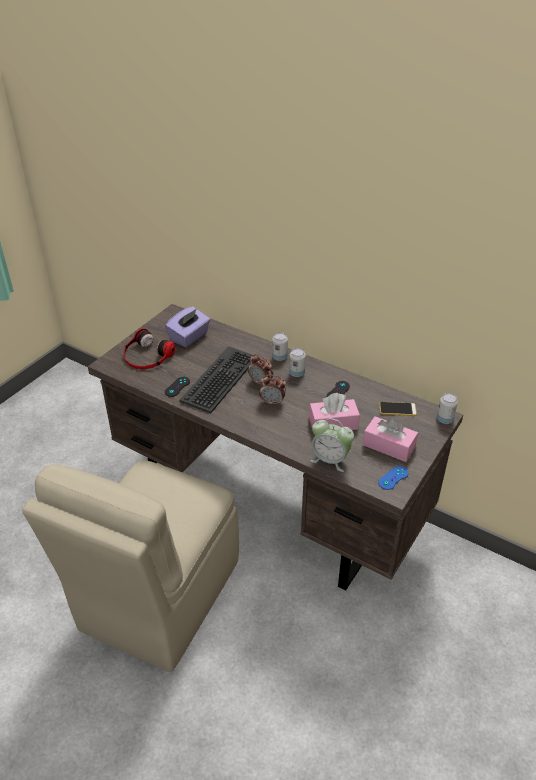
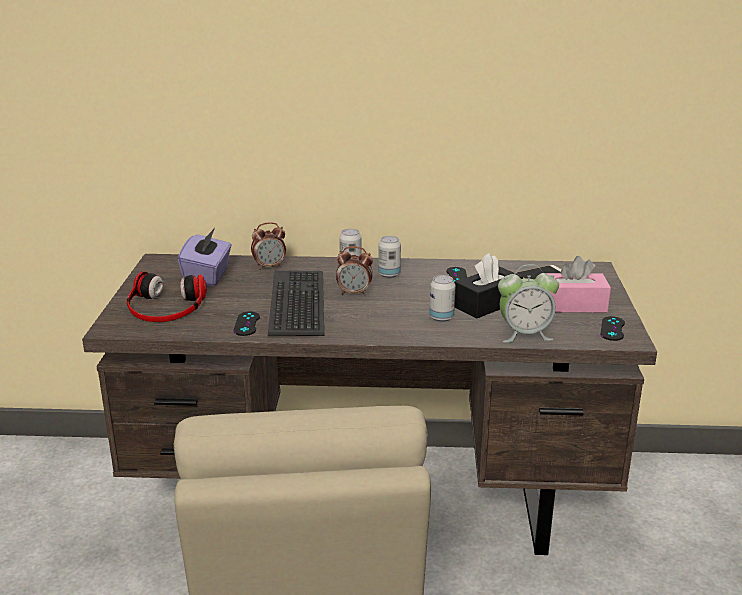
camera: 30 degrees left, 15 degrees down
(272, 402) = (391, 305): alarm clock -> alarm clock (269, 266)
(333, 423) = (487, 304): pink tissue box -> black tissue box
(393, 478) = (612, 329): blue game controller -> black game controller
(444, 419) = (599, 270): can -> can (441, 318)

